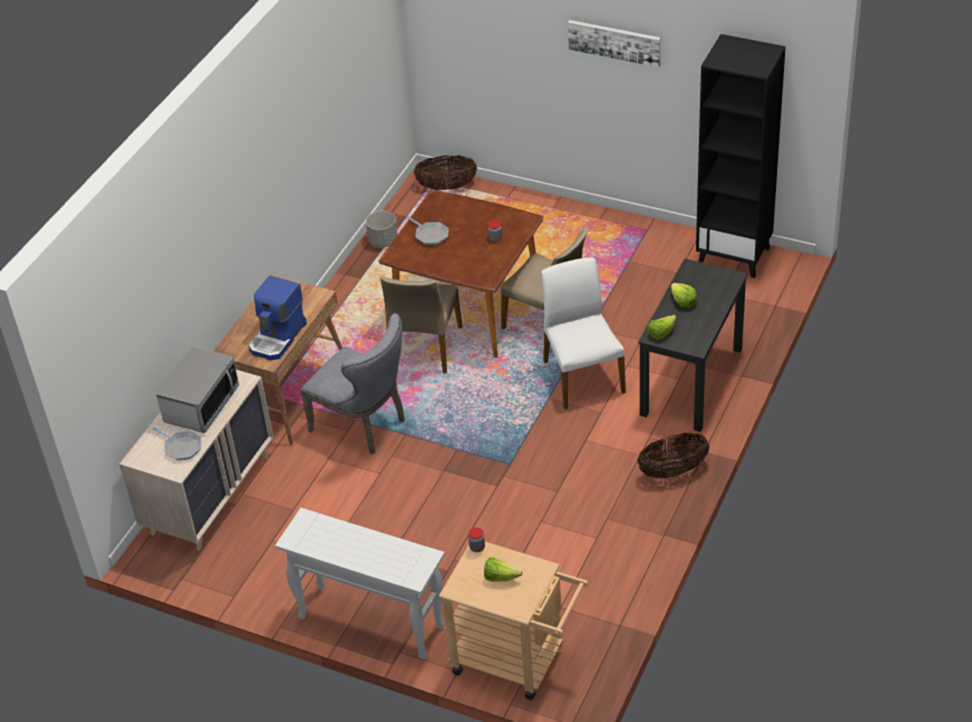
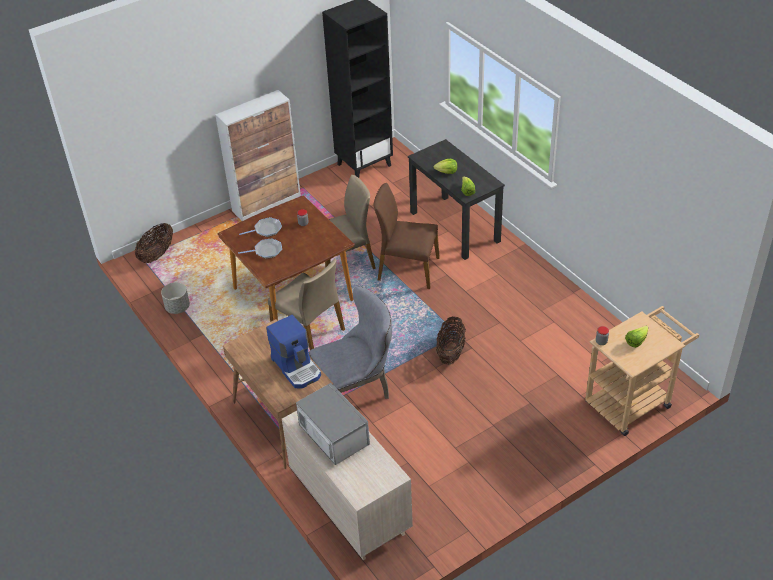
camera: 60 degrees left, 0 degrees up
(181, 447) = (371, 465): frying pan -> frying pan (266, 230)
(370, 622) = (548, 461): white console table -> none
(582, 376) = (407, 269): white chair -> brown chair
(595, 218) = (267, 203): none -> cabinet
(614, 42) = (251, 61): picture -> none
(672, 471) = (523, 266): basket -> basket (450, 352)

